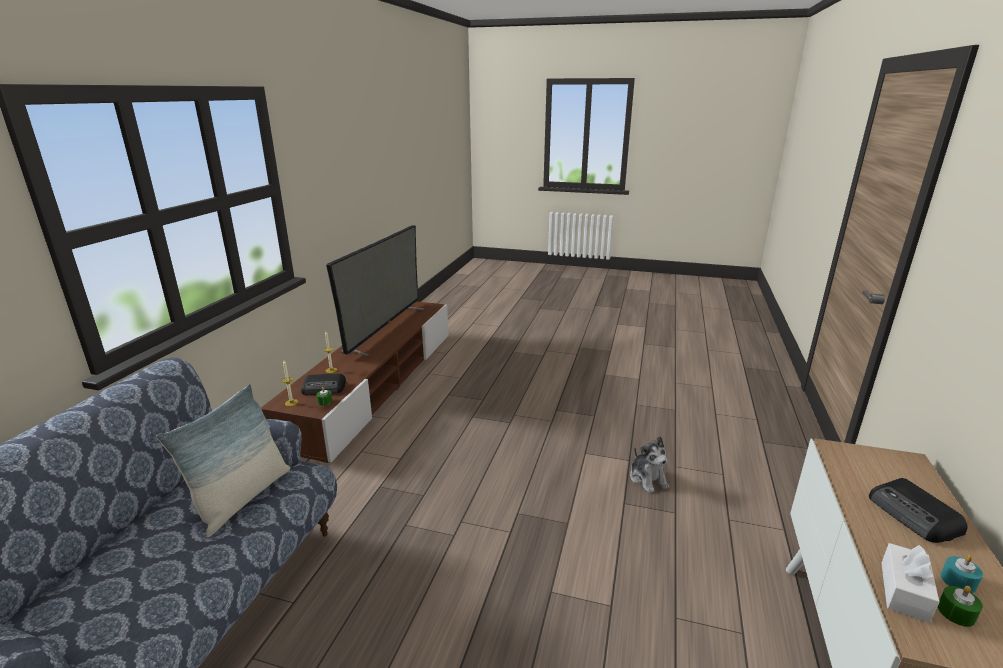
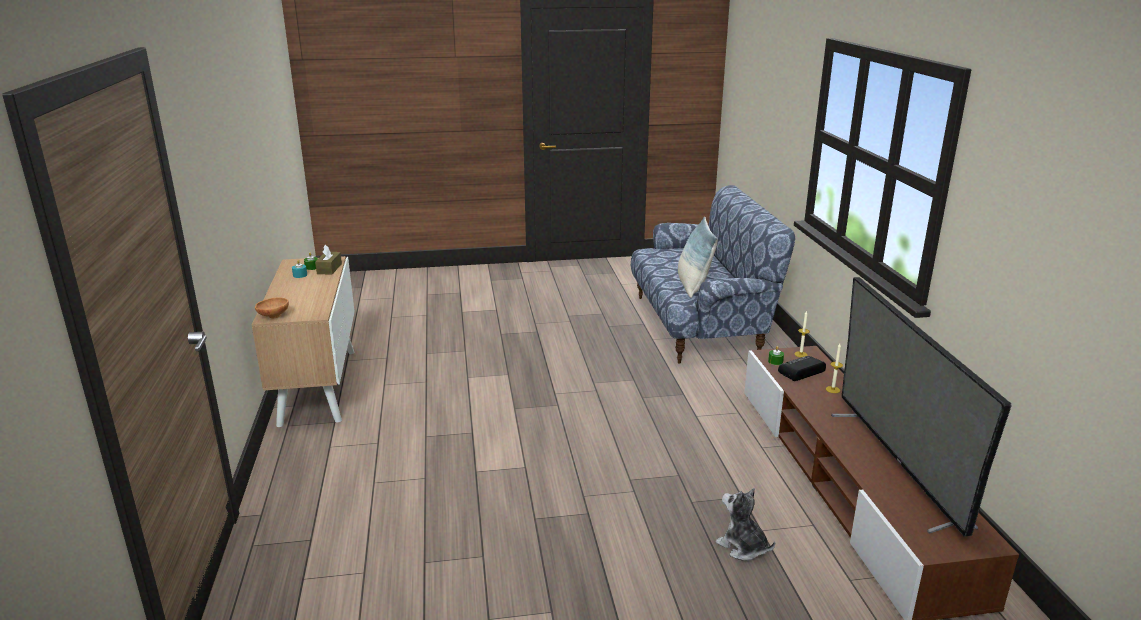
camera: 155 degrees right, 0 degrees up
(648, 479) = (453, 457): plush toy -> plush toy (742, 547)
(904, 591) = (329, 269): white tissue box -> brown tissue box
(905, 463) = (273, 315): none -> brown bowl
(914, 516) = (296, 292): radio -> none

